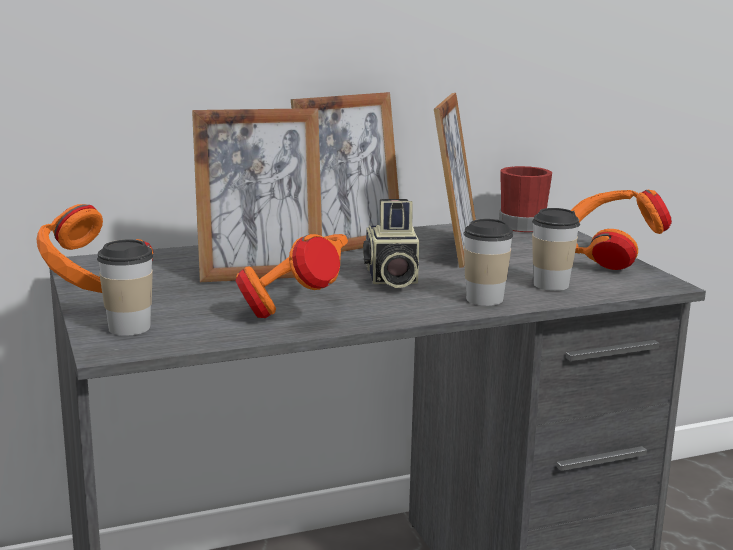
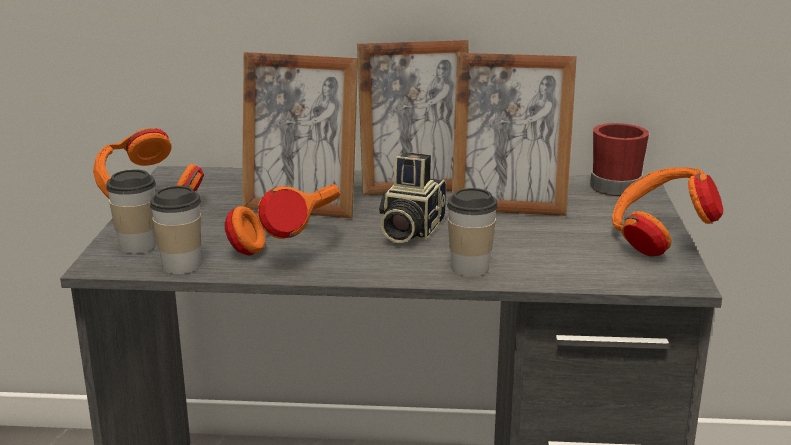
camera: 25 degrees right, 5 degrees up
(454, 250) = (508, 207): picture frame -> picture frame turned 60 degrees clockwise
(551, 285) = (557, 262): cup -> cup (181, 265)

